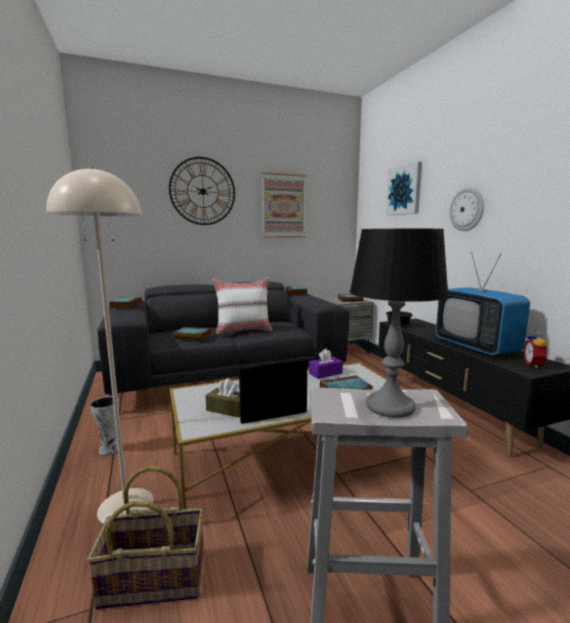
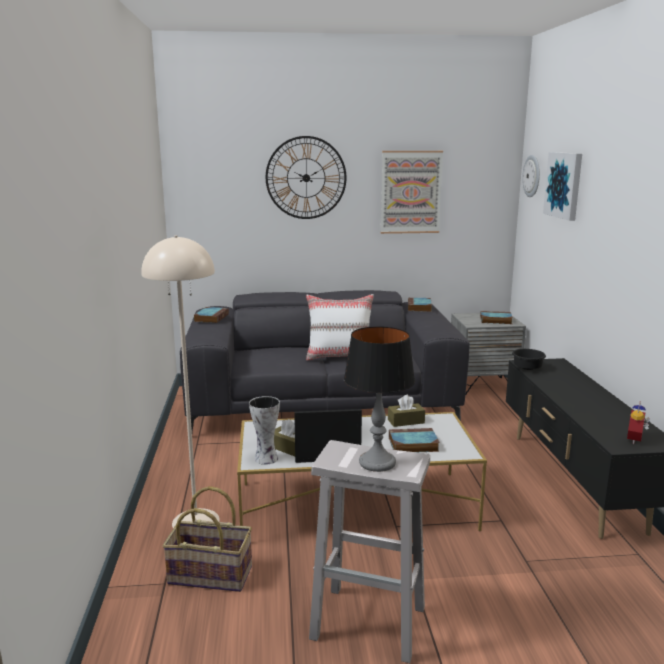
camera: 15 degrees right, 5 degrees up
(109, 450) = (186, 472): vase -> vase (266, 459)
(191, 336) = (278, 360): book -> none
(325, 373) = (406, 421): purple tissue box -> brown tissue box
(467, 209) = (616, 232): wall clock -> wall clock (532, 176)
(476, 347) = (594, 409): television -> none

